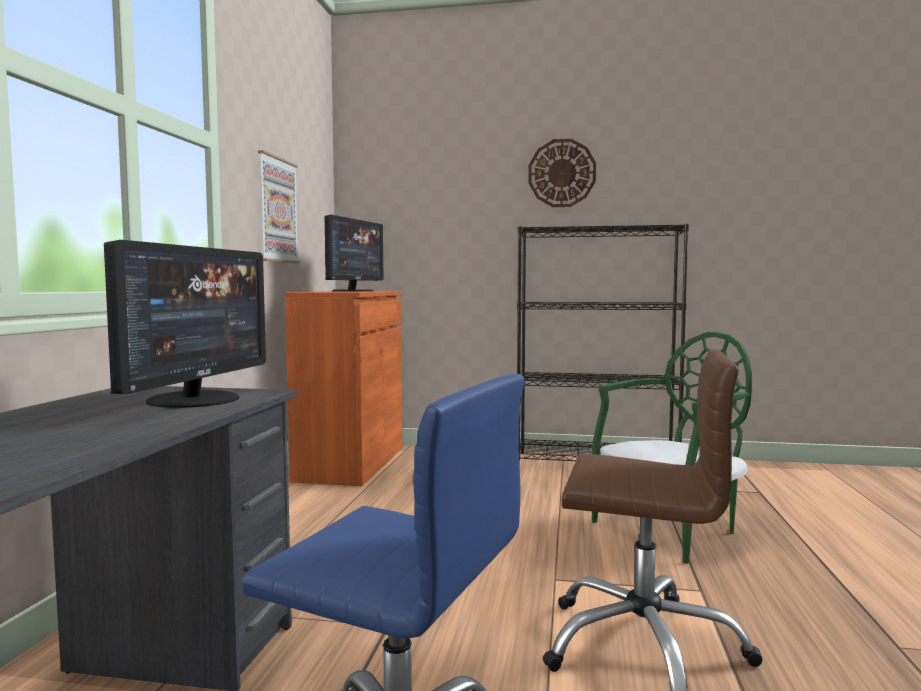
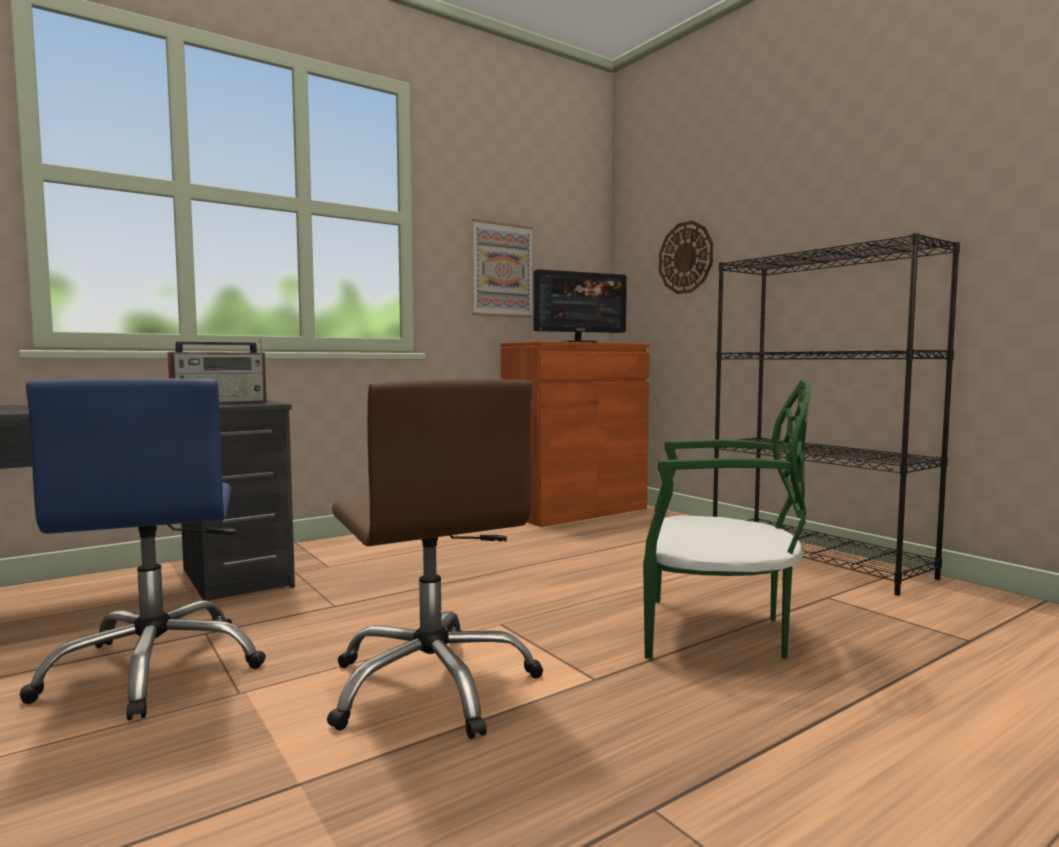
camera: 45 degrees right, 0 degrees up
(195, 400) = (220, 403): monitor -> radio
(561, 173) = (813, 189): wall clock -> wall clock (686, 257)

